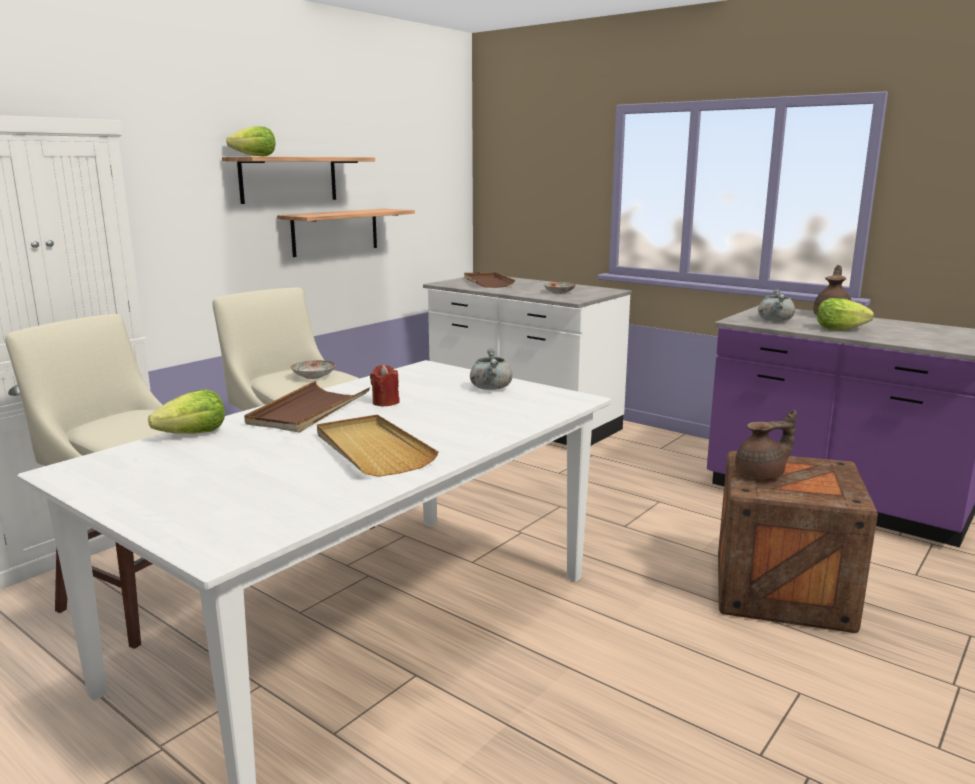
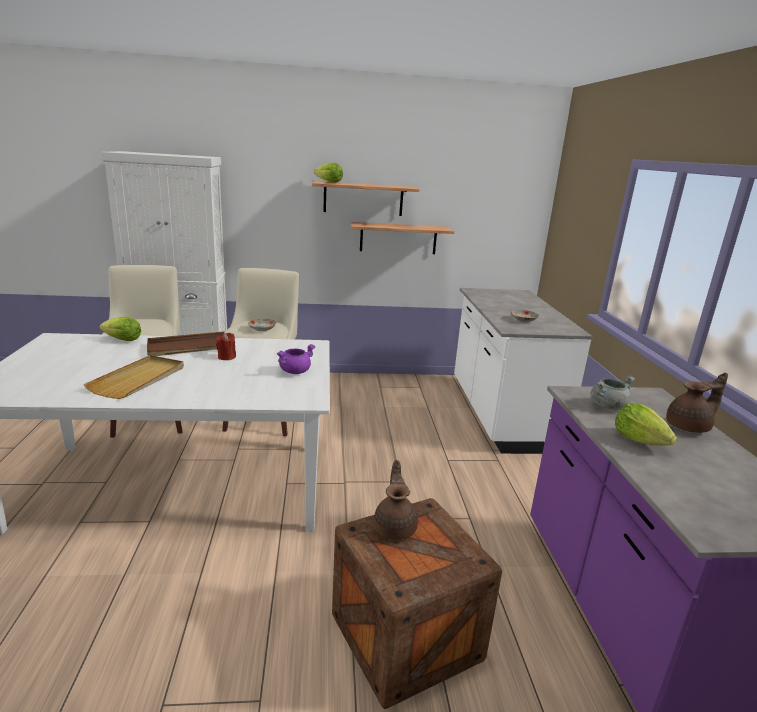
camera: 45 degrees right, 5 degrees up
(487, 282) = (504, 297): brown tray -> none
(490, 388) = (295, 371): grey cooking pot -> purple cooking pot
(762, 474) = (395, 527): brown teapot -> brown teapot turned 120 degrees counterclockwise

